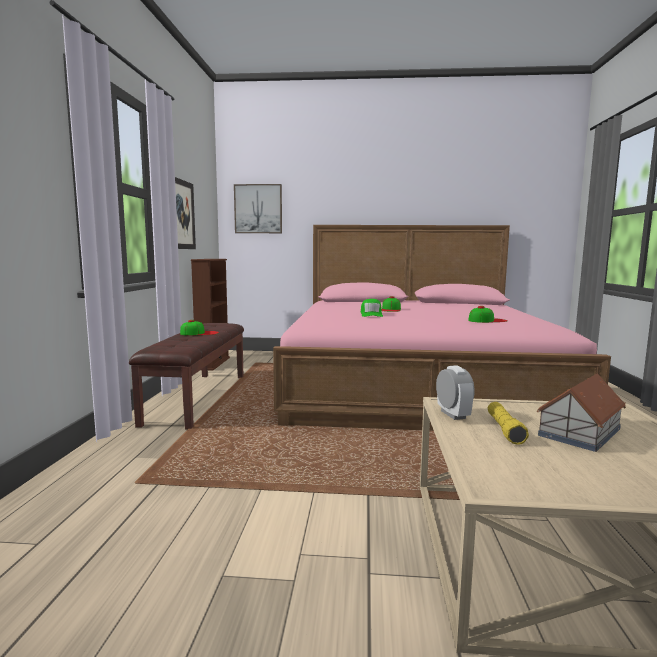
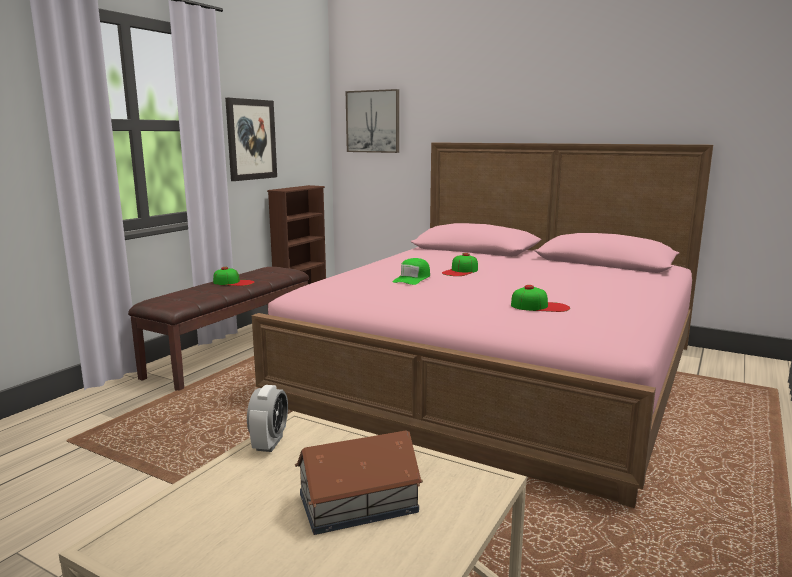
camera: 25 degrees right, 5 degrees up
(504, 430) = (280, 477): yellow flashlight -> none

